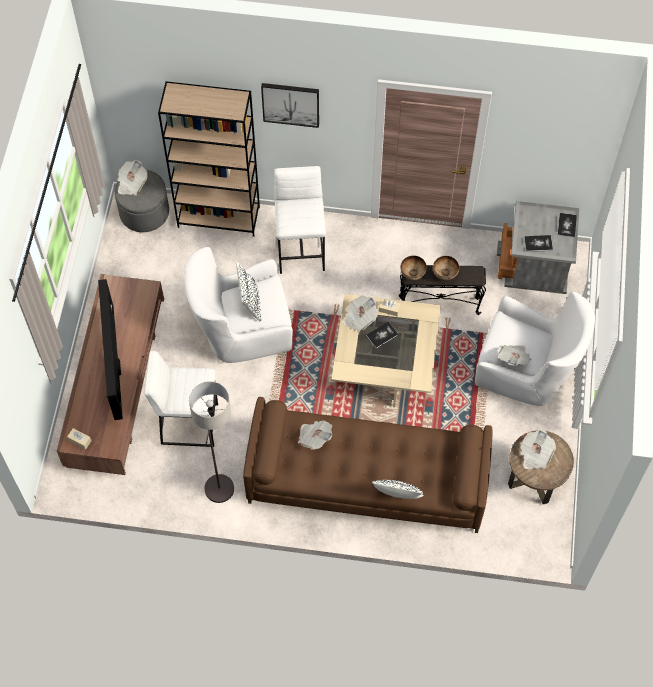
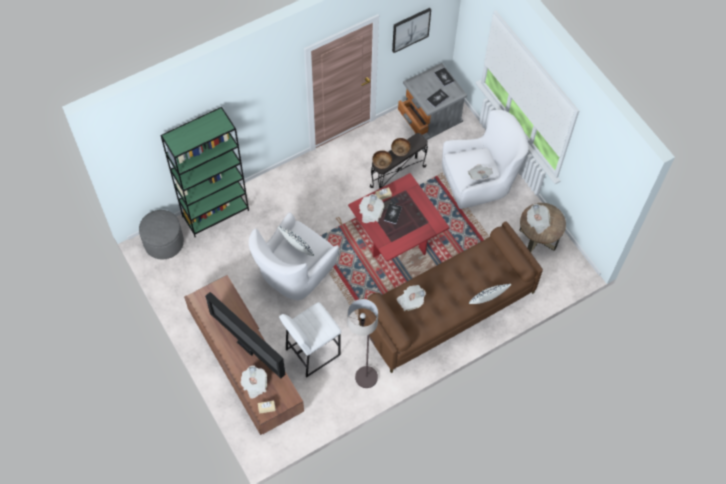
camera: 40 degrees left, 0 degrees up
(131, 183) = (151, 226): newspaper -> newspaper (254, 385)
(219, 217) = (215, 213): beige bookcase -> green bookcase
(290, 104) = (248, 100): picture -> picture (410, 29)
(300, 250) = (285, 199): white stool -> none
(385, 364) = (397, 233): beige coffee table -> red coffee table

